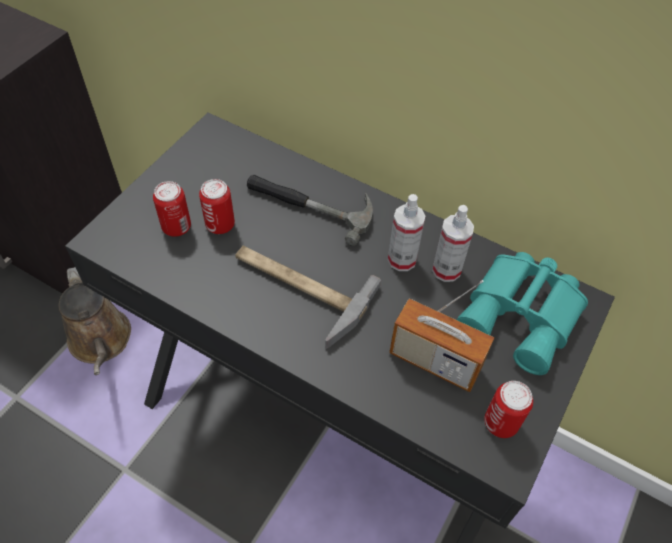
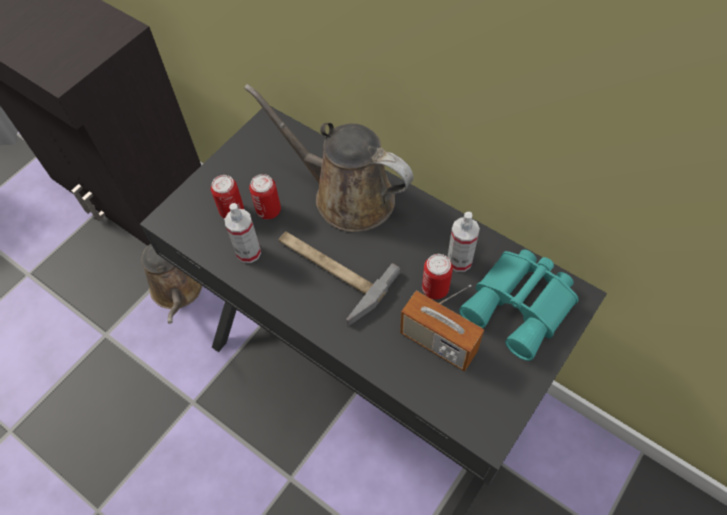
camera: 10 degrees right, 5 degrees up
(309, 205) = (346, 195): hammer -> brown watering can
(402, 259) = (421, 249): spray bottle -> spray bottle (248, 252)
(500, 423) = (487, 399): can -> can (435, 289)

